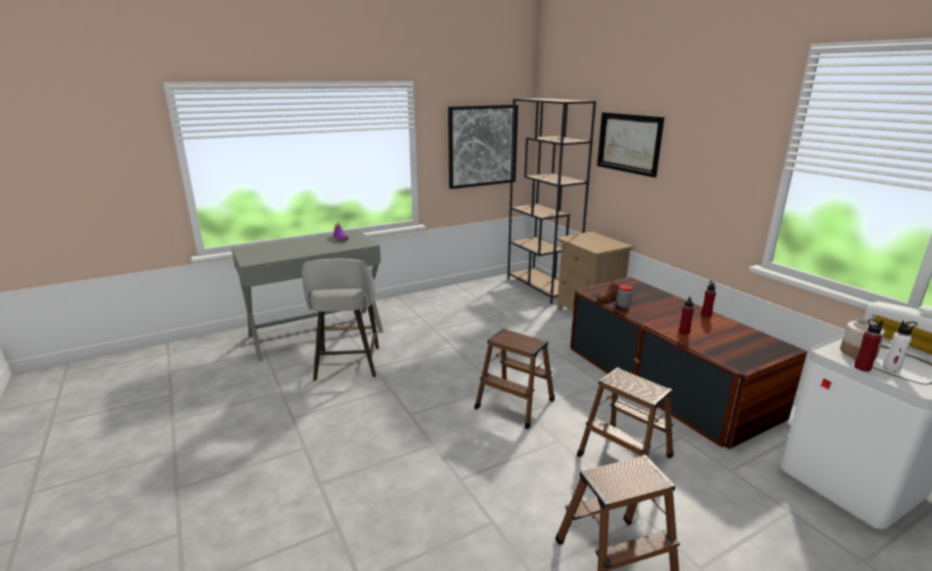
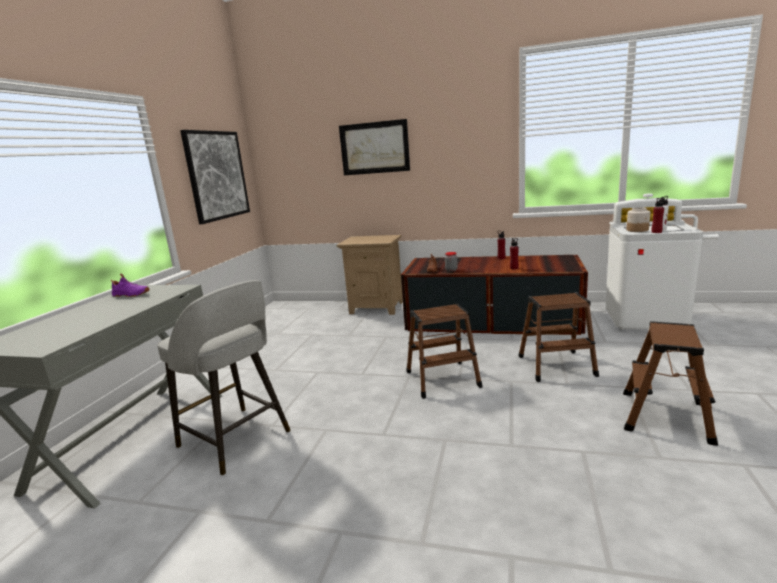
camera: 45 degrees left, 5 degrees down
(542, 287) = (310, 307): bookcase -> none

